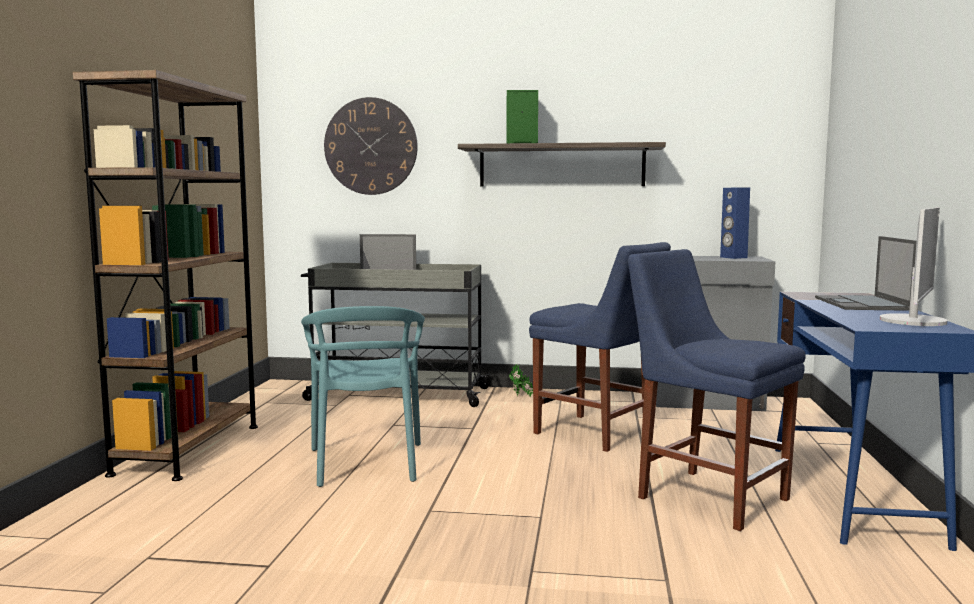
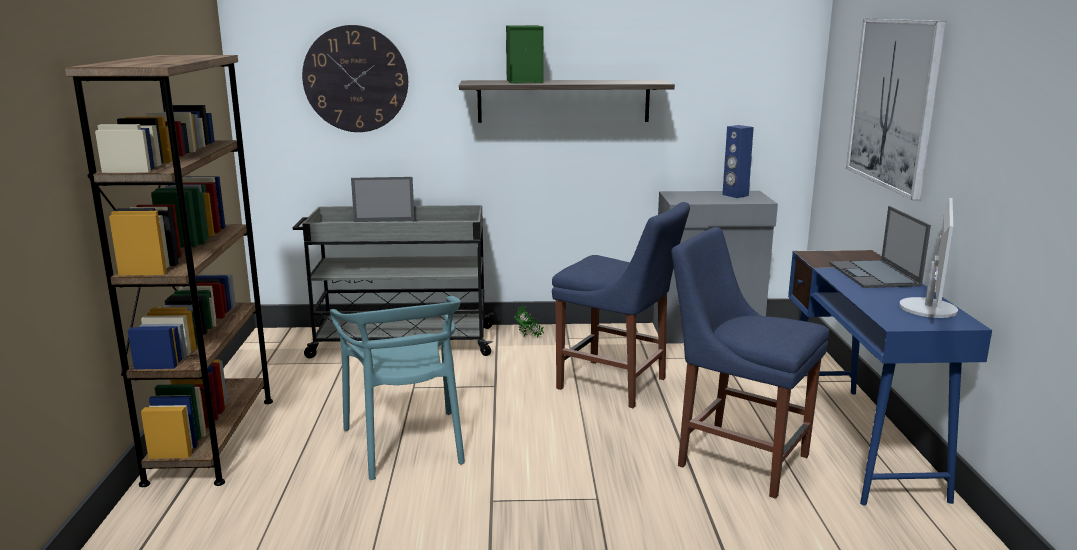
camera: 10 degrees left, 10 degrees up
(884, 138) = (893, 103): none -> picture

